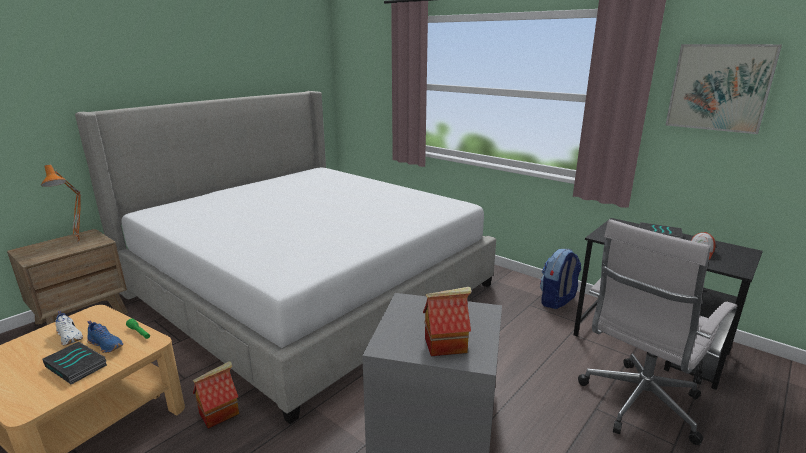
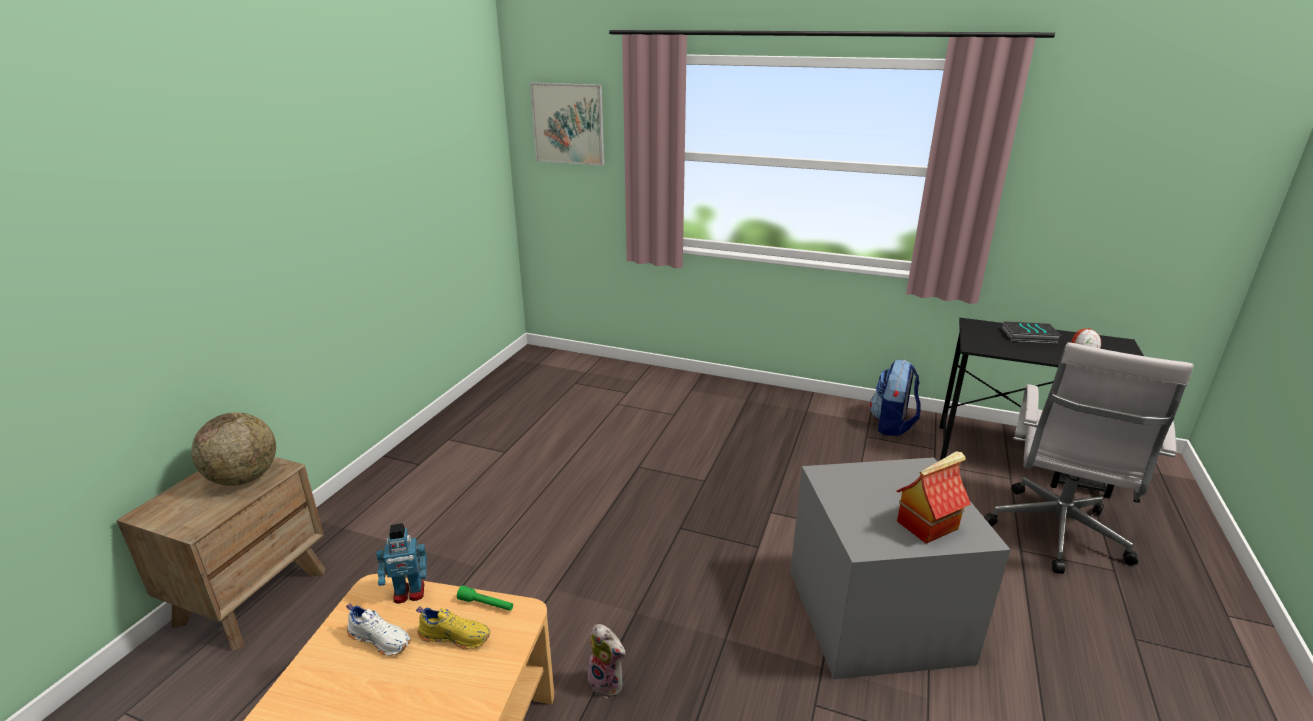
camera: 20 degrees left, 5 degrees up
(77, 366) = (447, 680): book -> none
(80, 243) = (244, 478): orange table lamp -> globe
(107, 345) = (455, 636): blue shoe -> yellow shoe
(108, 318) = (409, 593): none -> toy robot
(219, 413) = (608, 682): toy house -> plush toy
(309, 289) = (577, 471): bed -> none
(719, 87) = (1084, 159): picture -> picture (568, 124)

